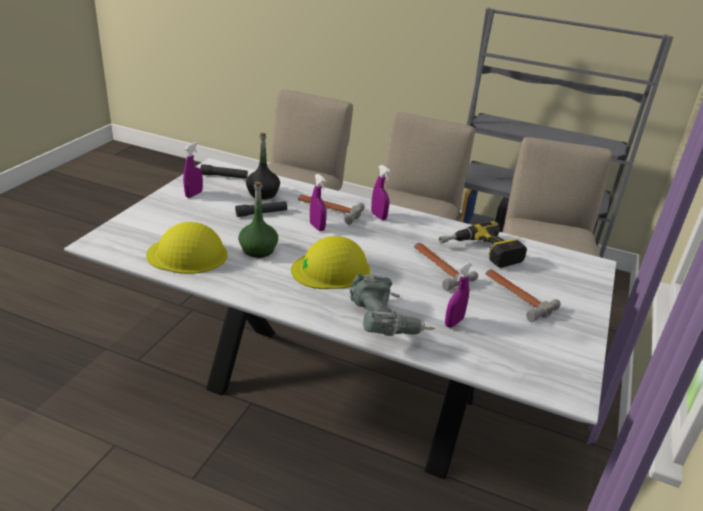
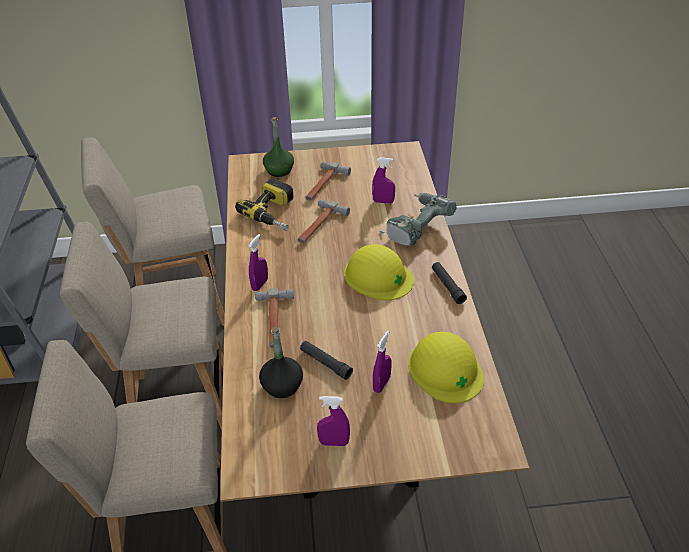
camera: 115 degrees left, 10 degrees up
(224, 176) = (265, 445): black flashlight -> black flashlight (447, 286)
(258, 250) = (392, 330): green bottle -> green bottle (279, 170)
(317, 227) = (317, 313): purple spray bottle -> purple spray bottle (381, 384)
(339, 394) = (347, 391): white dining table -> brown dining table

